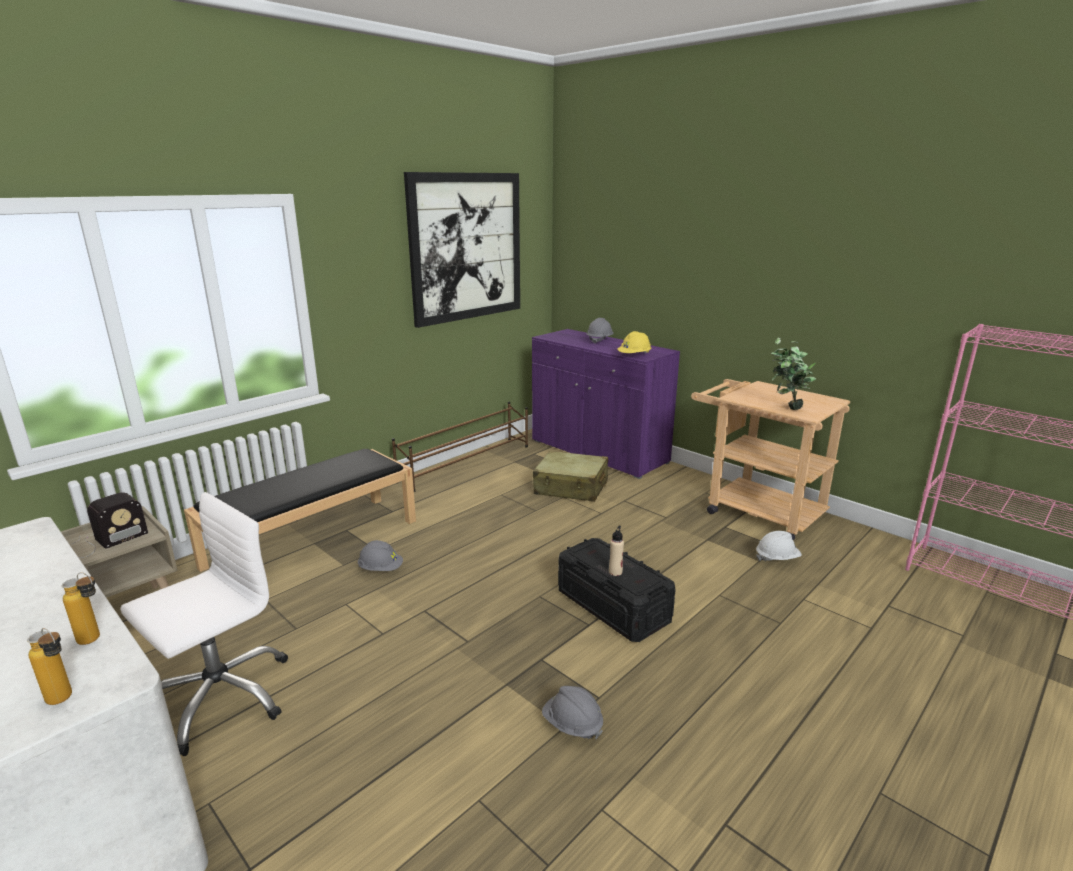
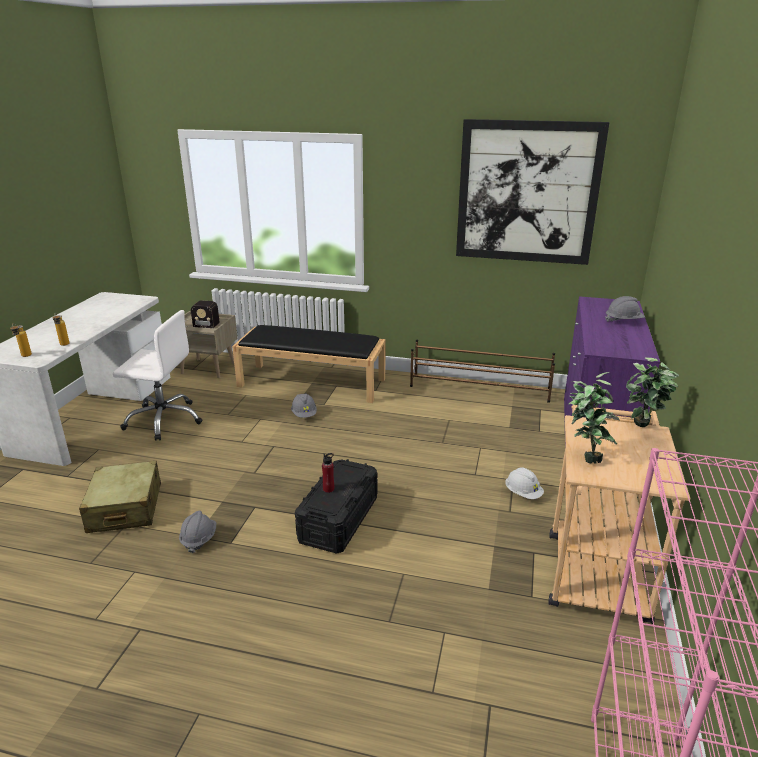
camera: 60 degrees right, 5 degrees up
(571, 487) = (502, 446): beige suitcase -> beige suitcase (125, 508)
(615, 572) = (328, 489): beige bottle -> red bottle
(634, 356) = (595, 345): yellow hard hat -> none
(758, 386) = (642, 429): none -> potted plant
(777, 558) = (506, 601): white hard hat -> white hard hat (523, 493)

